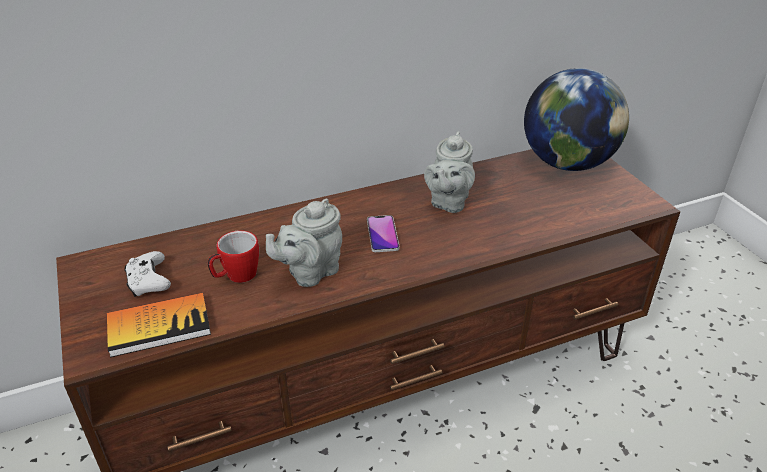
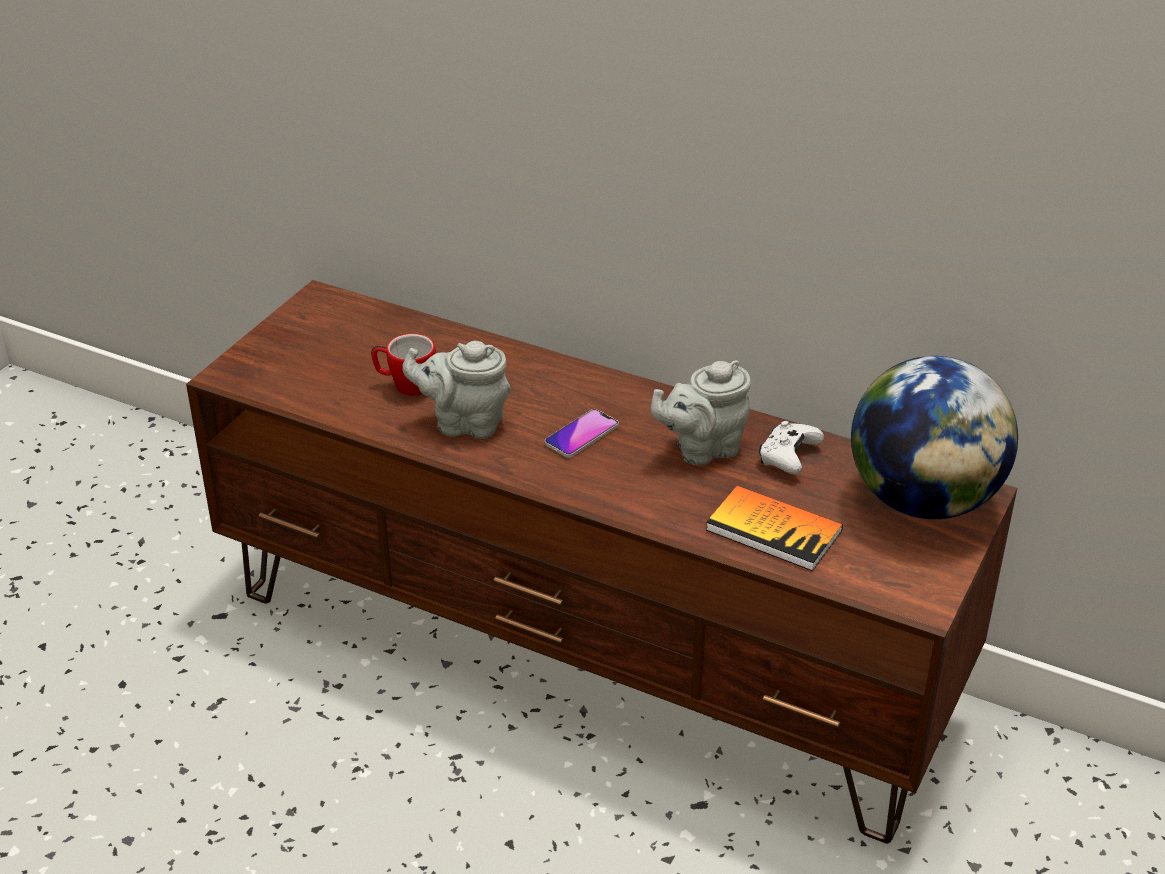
camera: 50 degrees right, 0 degrees up
(149, 282) = (341, 345): white game controller -> white game controller (788, 457)
(159, 326) = (296, 385): book -> book (773, 530)

